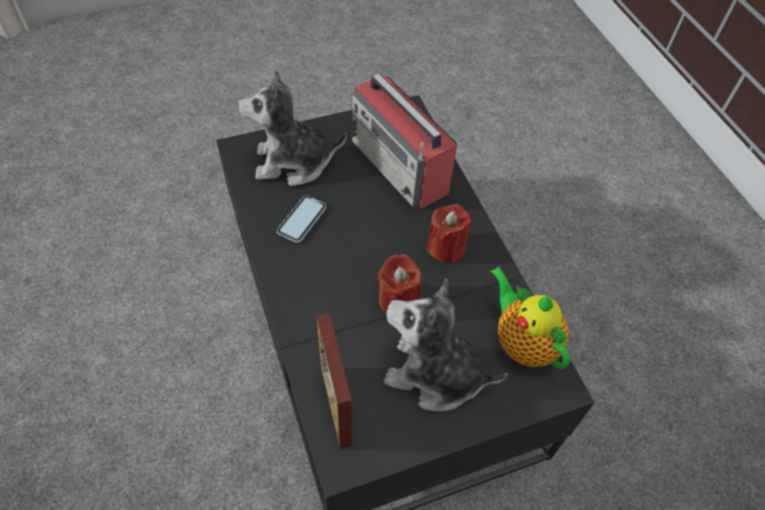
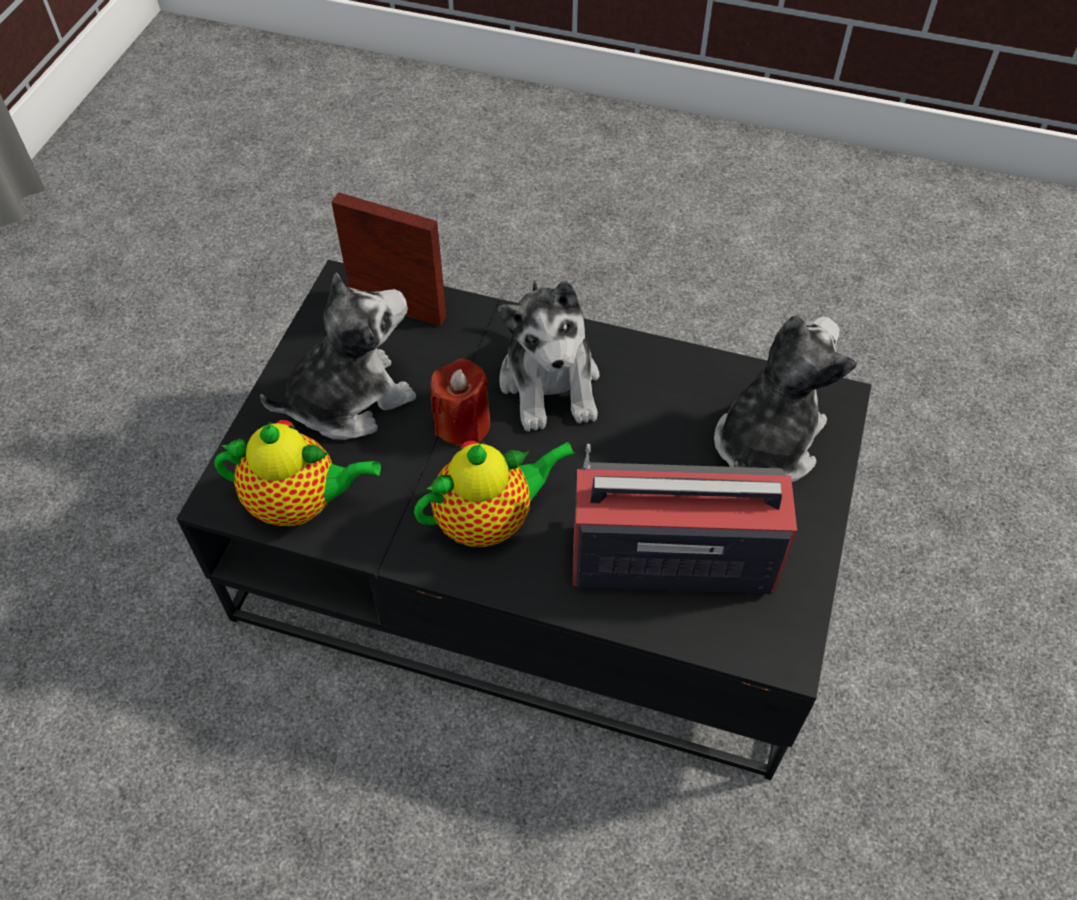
camera: 130 degrees right, 0 degrees up
(302, 220) = (656, 400): phone -> none
(330, 276) = (550, 383): none -> plush toy
(446, 247) = (490, 520): red candle -> teapot

